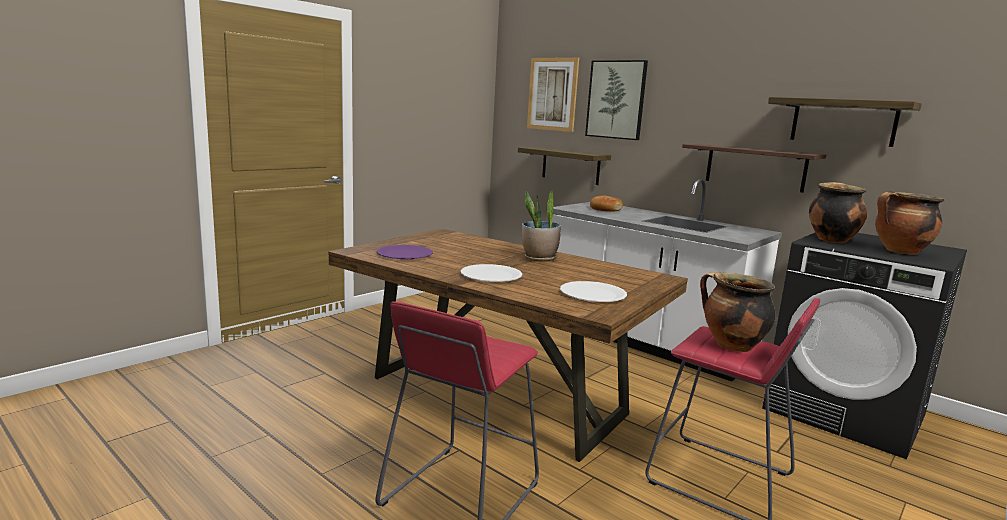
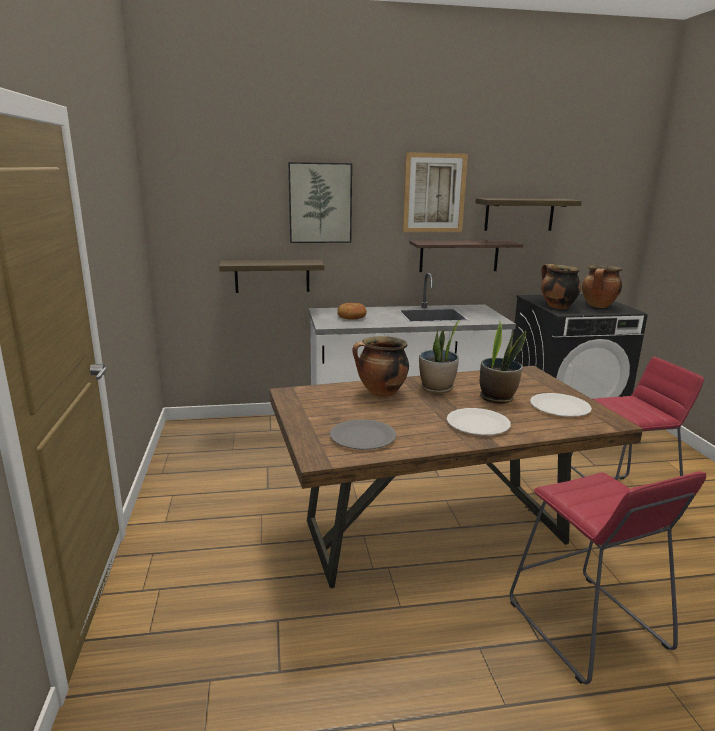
camera: 50 degrees left, 5 degrees up
(404, 254) = (363, 436): purple plate -> grey plate
(552, 94) = (236, 199): picture -> picture (434, 193)
(563, 275) = (497, 398): none -> potted plant
(731, 346) = (631, 408): cooking pot -> cooking pot (381, 393)

